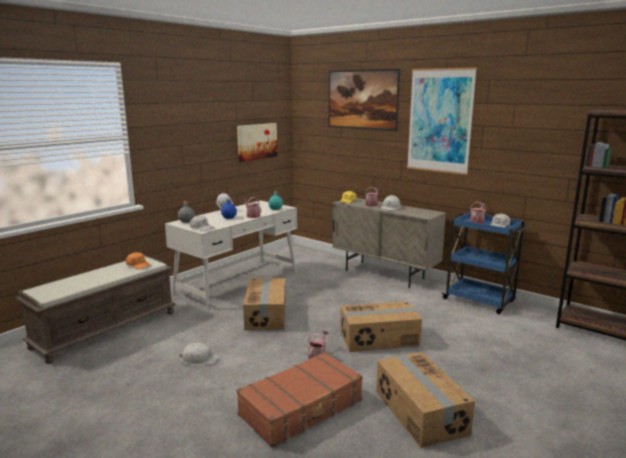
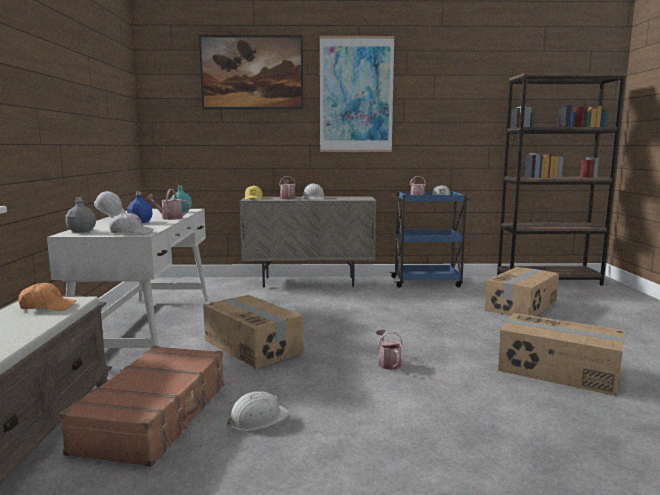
camera: 40 degrees left, 5 degrees down
(257, 141) = (111, 124): picture -> none
(302, 408) = (472, 412): brown suitcase -> brown suitcase (156, 416)
(379, 338) = (411, 330): cardboard box -> cardboard box (522, 306)

